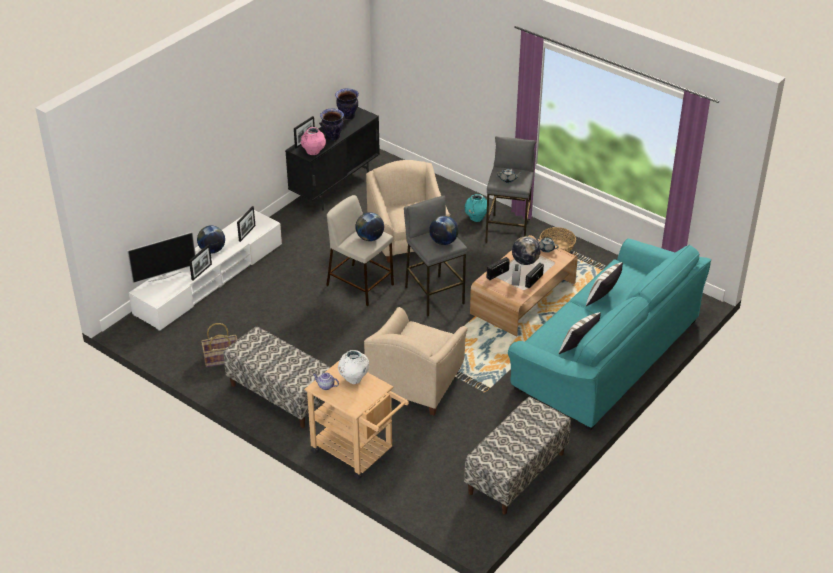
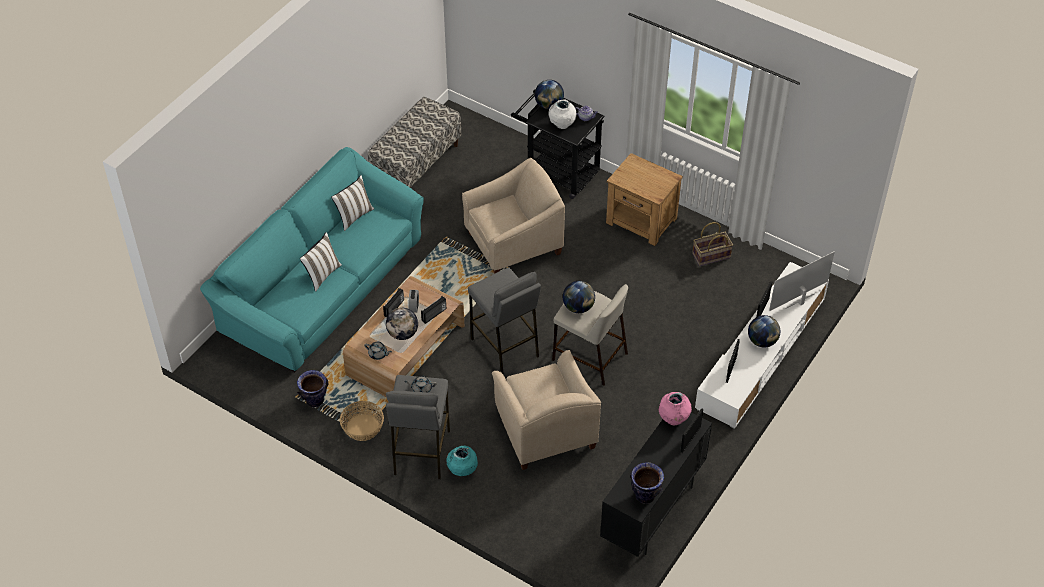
camera: 175 degrees right, 10 degrees up
(280, 395) = (641, 221): bench -> brown nightstand
(333, 137) = (655, 451): vase -> vase (314, 400)
(358, 453) = (557, 172): beige cart -> black cart
(415, 382) = (513, 243): beige armchair -> beige armchair turned 45 degrees clockwise
(443, 242) = (494, 288): globe -> globe (549, 105)

